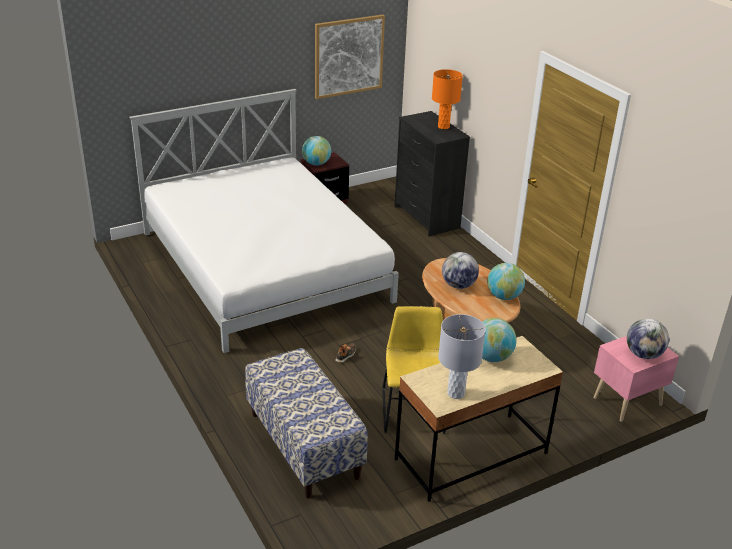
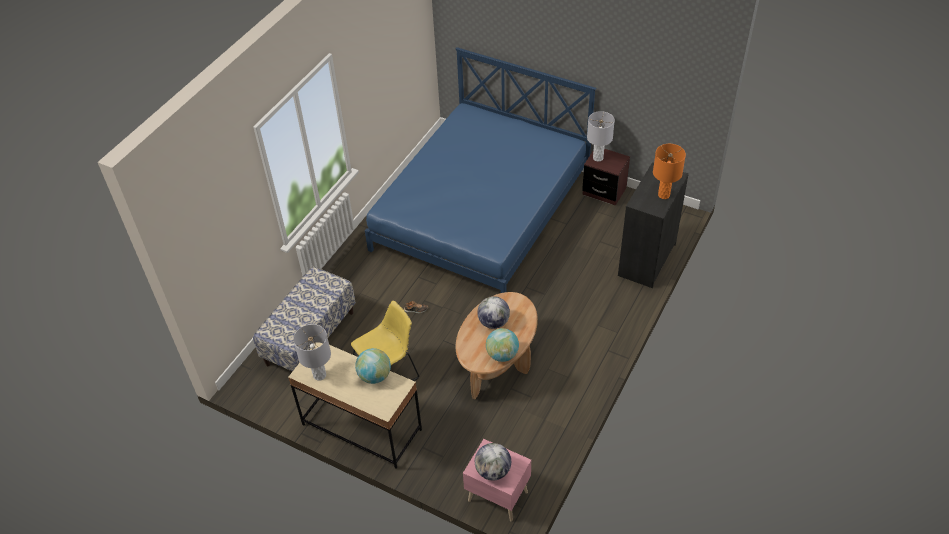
camera: 60 degrees right, 15 degrees up
(263, 266) = (481, 211): white bed -> blue bed
(316, 164) = (598, 158): globe -> grey table lamp
(348, 56) = (654, 84): picture -> none

